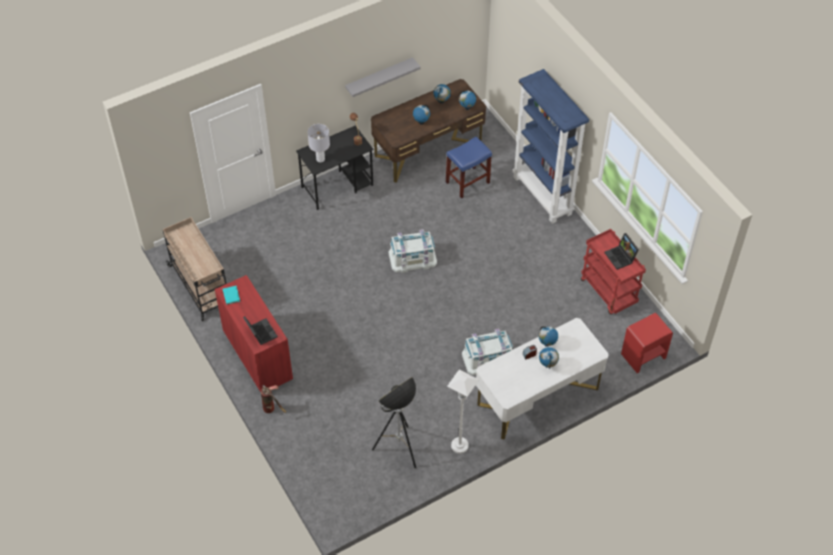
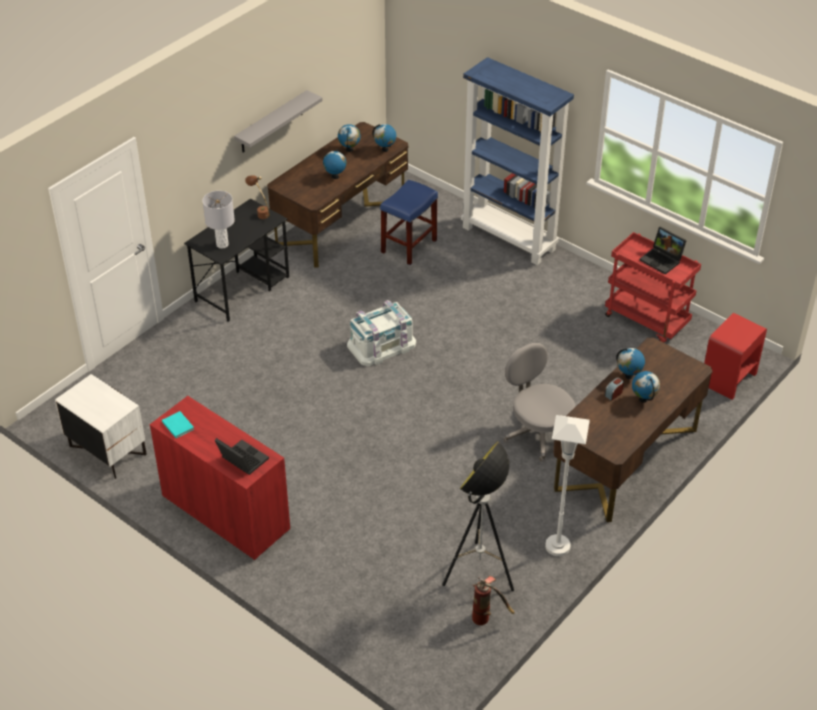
camera: 20 degrees left, 10 degrees down
(201, 286) = (107, 451): beige cart -> white nightstand
(273, 409) = (279, 575): fire extinguisher -> fire extinguisher (487, 617)
(487, 358) = (538, 433): white storage box -> grey office chair
(538, 396) = (626, 459): white desk -> brown desk

